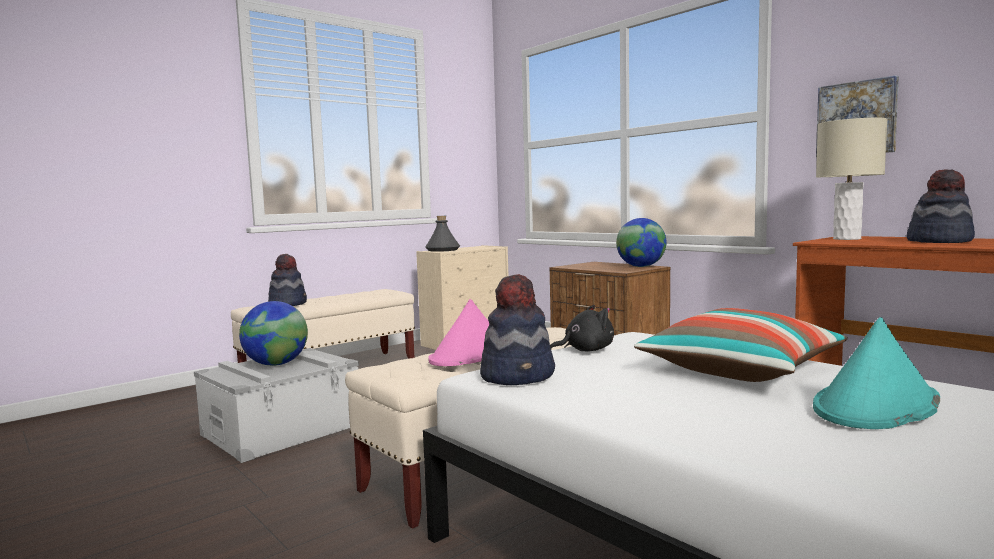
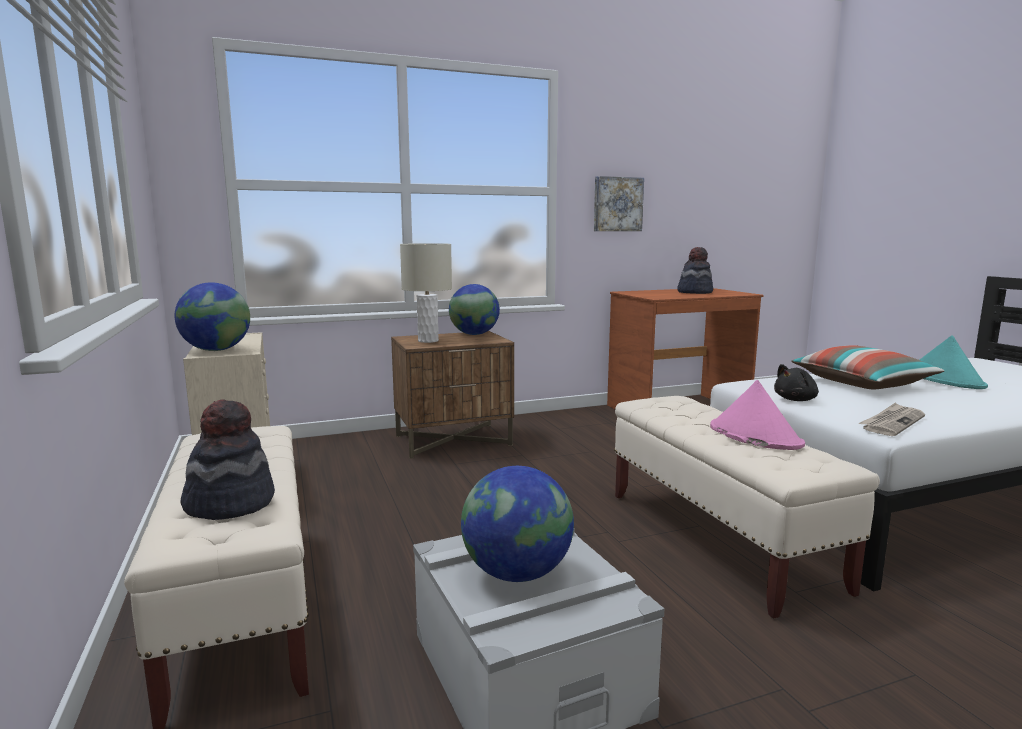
camera: 70 degrees left, 5 degrees up
(443, 250) = (216, 350): grey bottle -> globe
(518, 376) = (892, 422): hat -> newspaper
(585, 350) = (796, 400): black plush toy -> black plush toy turned 120 degrees counterclockwise
(846, 239) = (646, 294): beige table lamp -> beige table lamp (428, 341)

